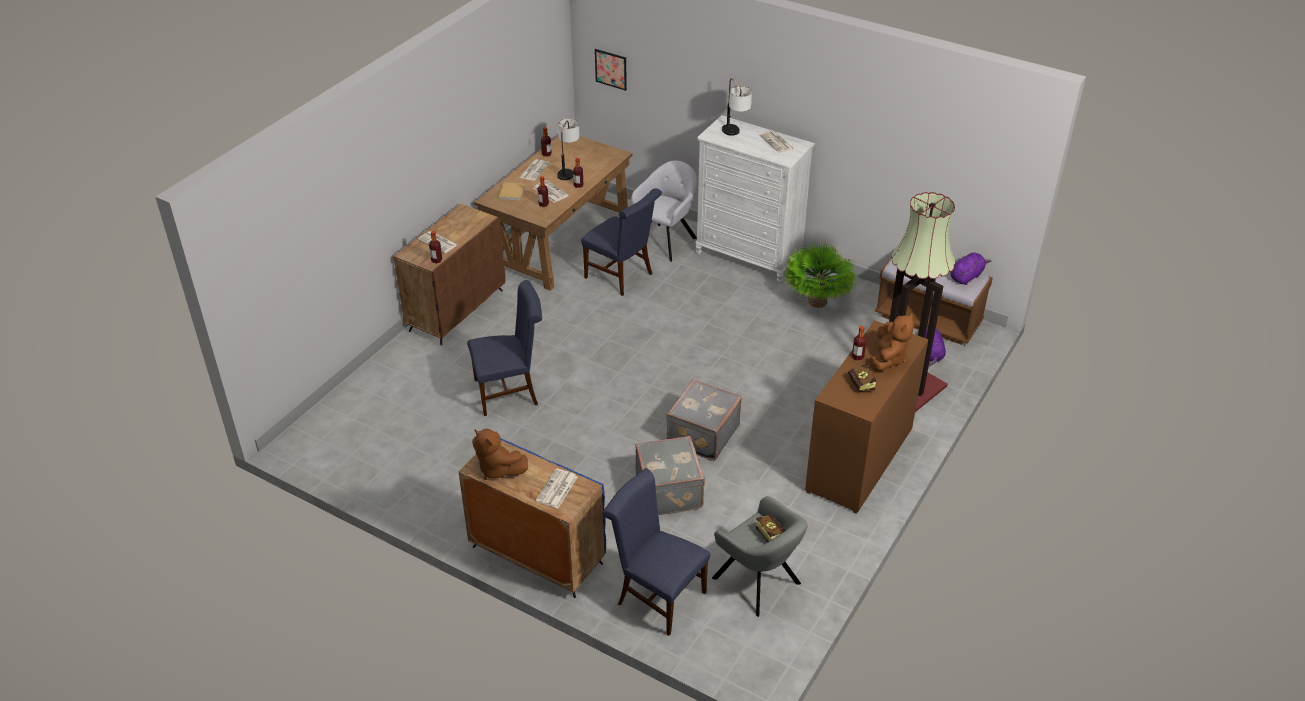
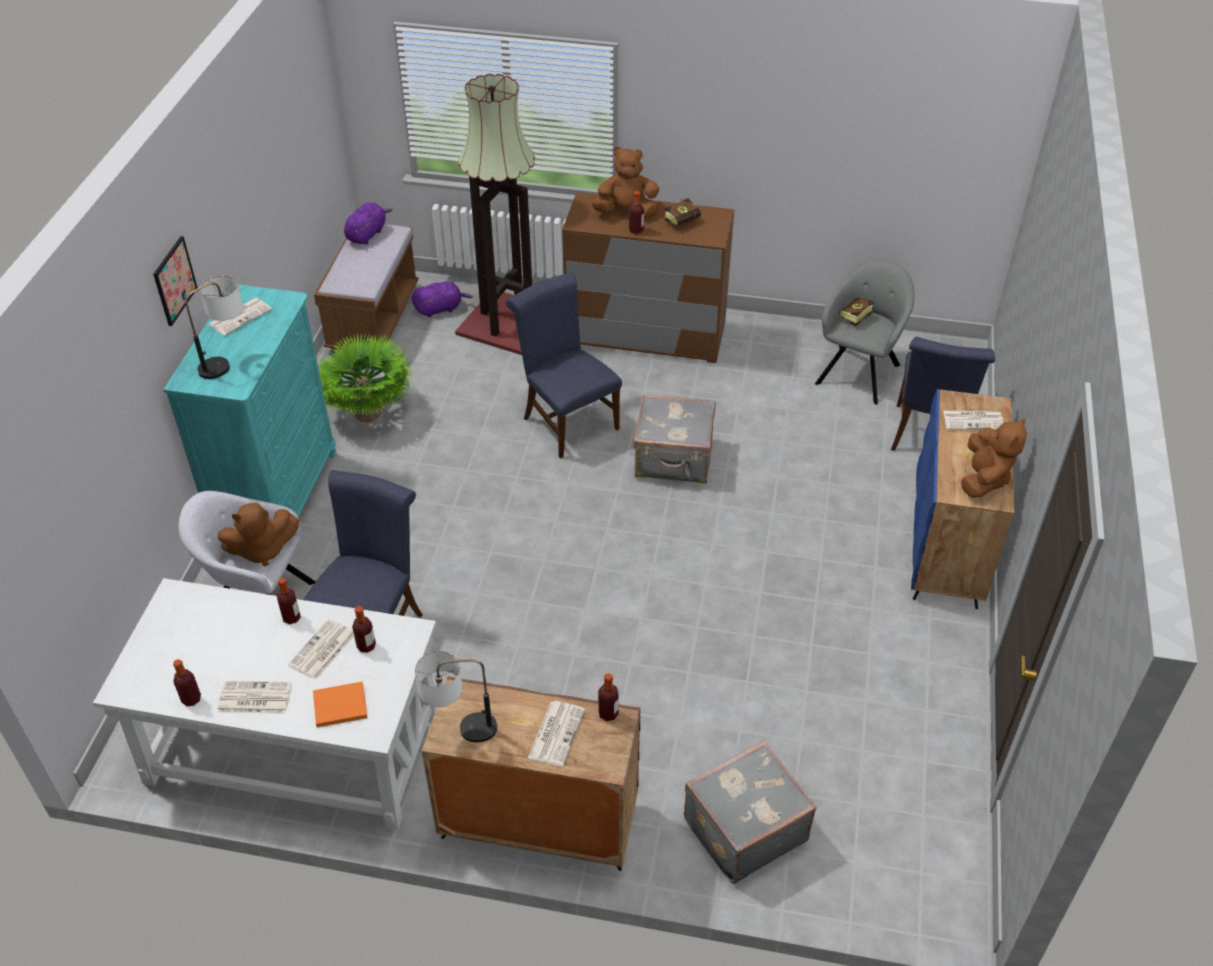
camera: 110 degrees left, 5 degrees up
(510, 391) = (694, 673): blue chair -> blue chair (566, 420)
(512, 192) = (338, 706): beige book -> orange book
(558, 241) = (294, 746): brown desk -> white desk
(568, 170) = (243, 648): table lamp -> table lamp (460, 729)
(611, 69) = (43, 538): picture -> picture (174, 280)
(664, 208) = (262, 550): none -> brown plush toy
(670, 490) = (778, 464): grey suitcase -> grey suitcase (743, 829)
(749, 256) = (278, 499): white dresser -> turquoise dresser
(966, 277) = (367, 234): purple plush toy -> purple plush toy turned 90 degrees clockwise

